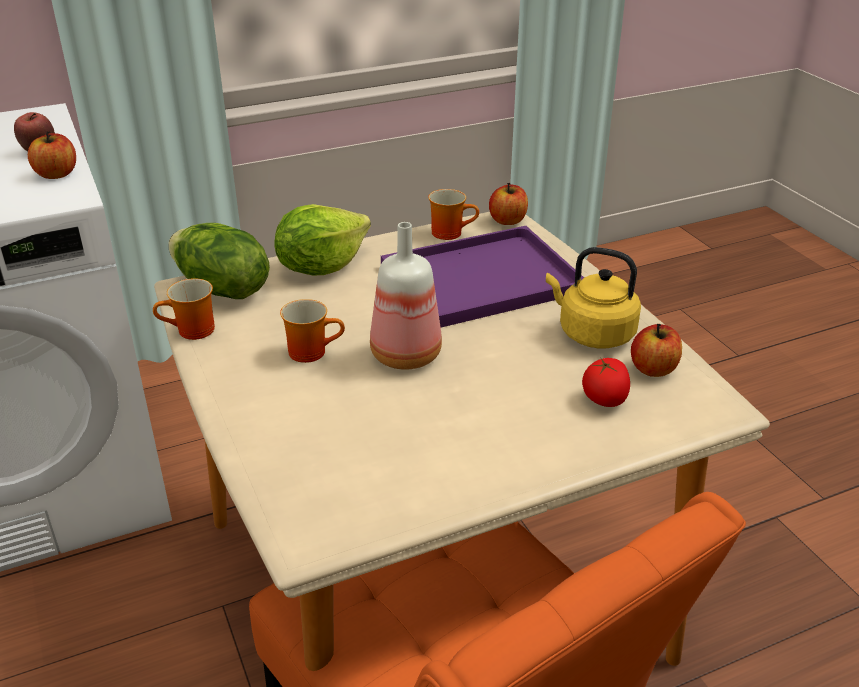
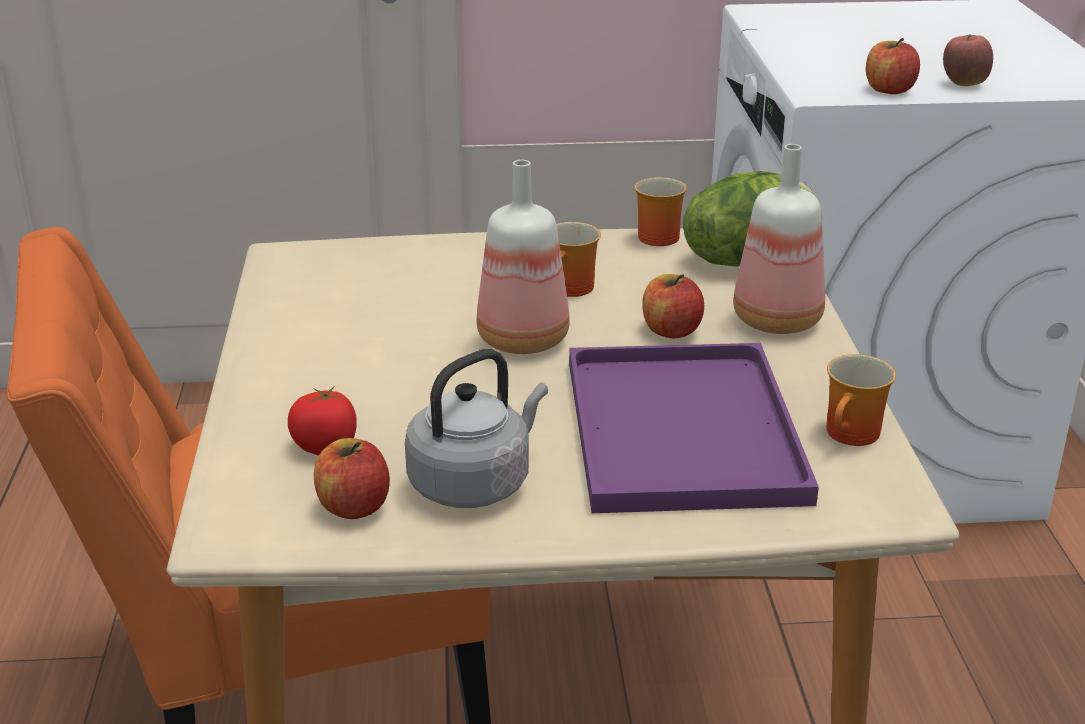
camera: 110 degrees right, 5 degrees down
(321, 266) = (778, 319): lettuce -> bottle
(507, 220) = (886, 503): apple -> apple (671, 330)
(592, 333) = (474, 483): yellow kettle -> grey kettle

